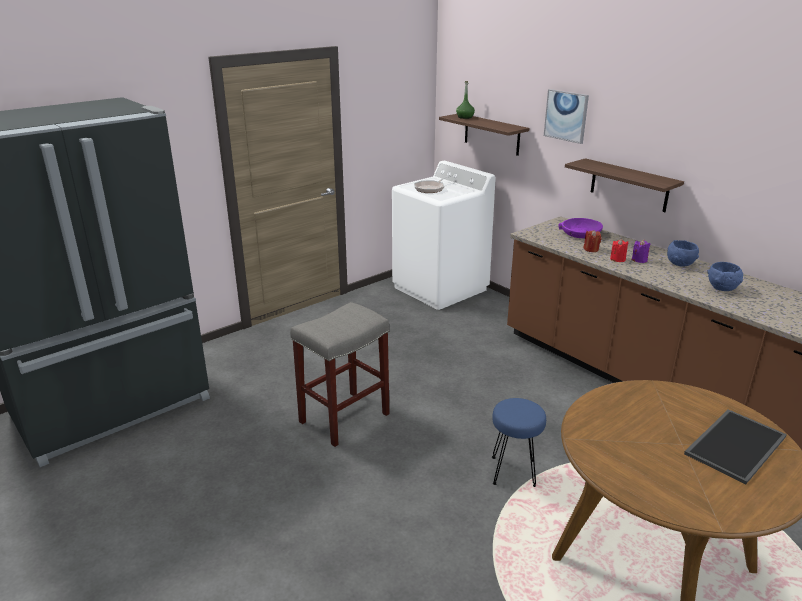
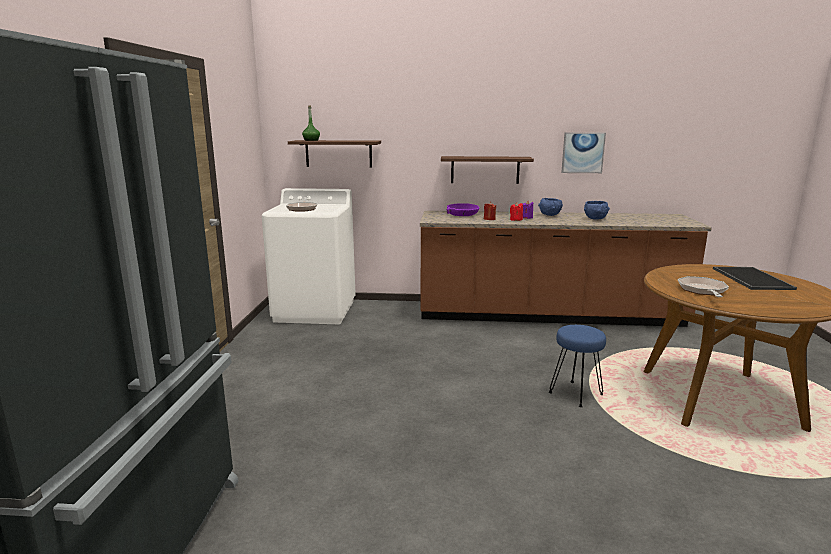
camera: 45 degrees left, 10 degrees down
(344, 419) = (406, 425): grey stool -> none
(566, 116) = (418, 124): picture -> picture (583, 152)
(619, 426) = (702, 291): none -> frying pan

